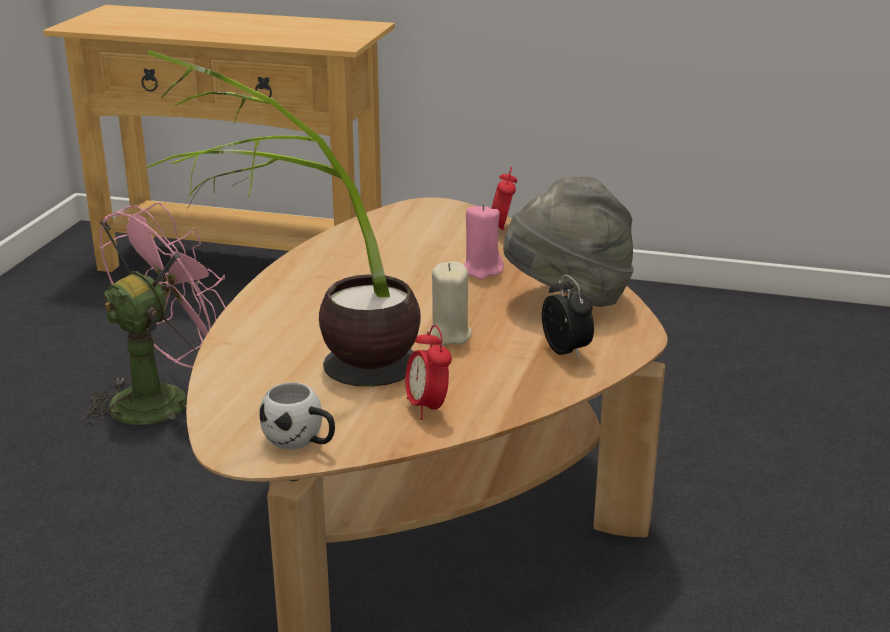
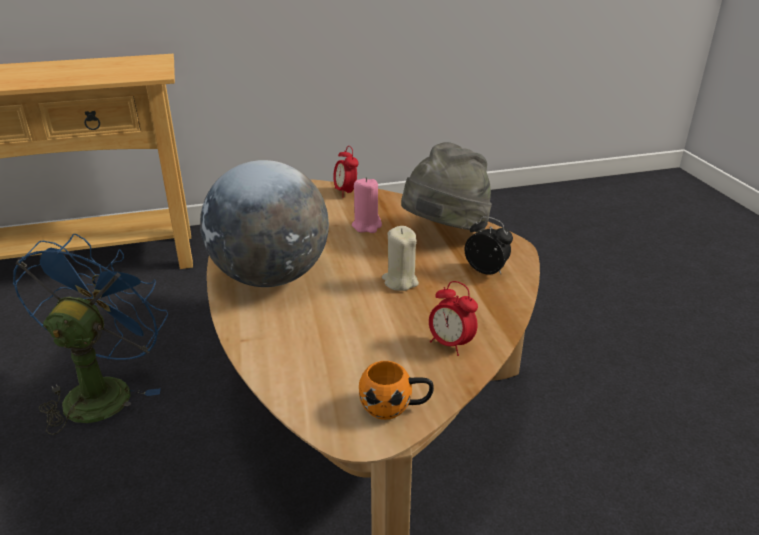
camera: 30 degrees left, 5 degrees up
(162, 398) = (103, 390): pink fan -> blue fan
(301, 441) = (395, 407): white mug -> orange mug
(313, 372) = (339, 343): potted plant -> none
(316, 294) = (271, 277): none -> globe

